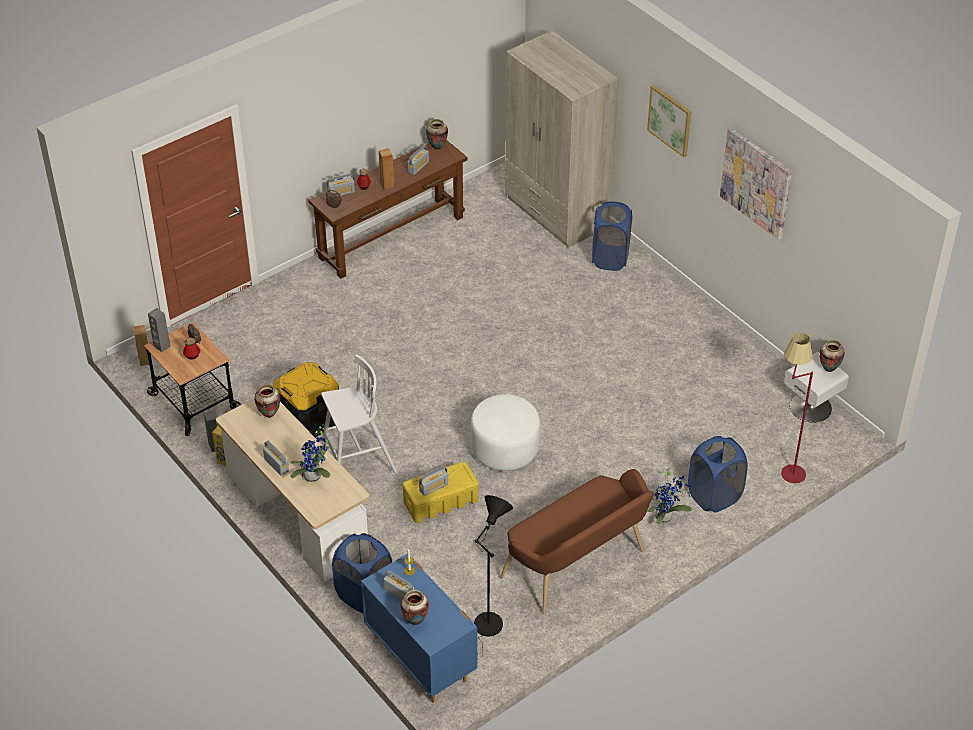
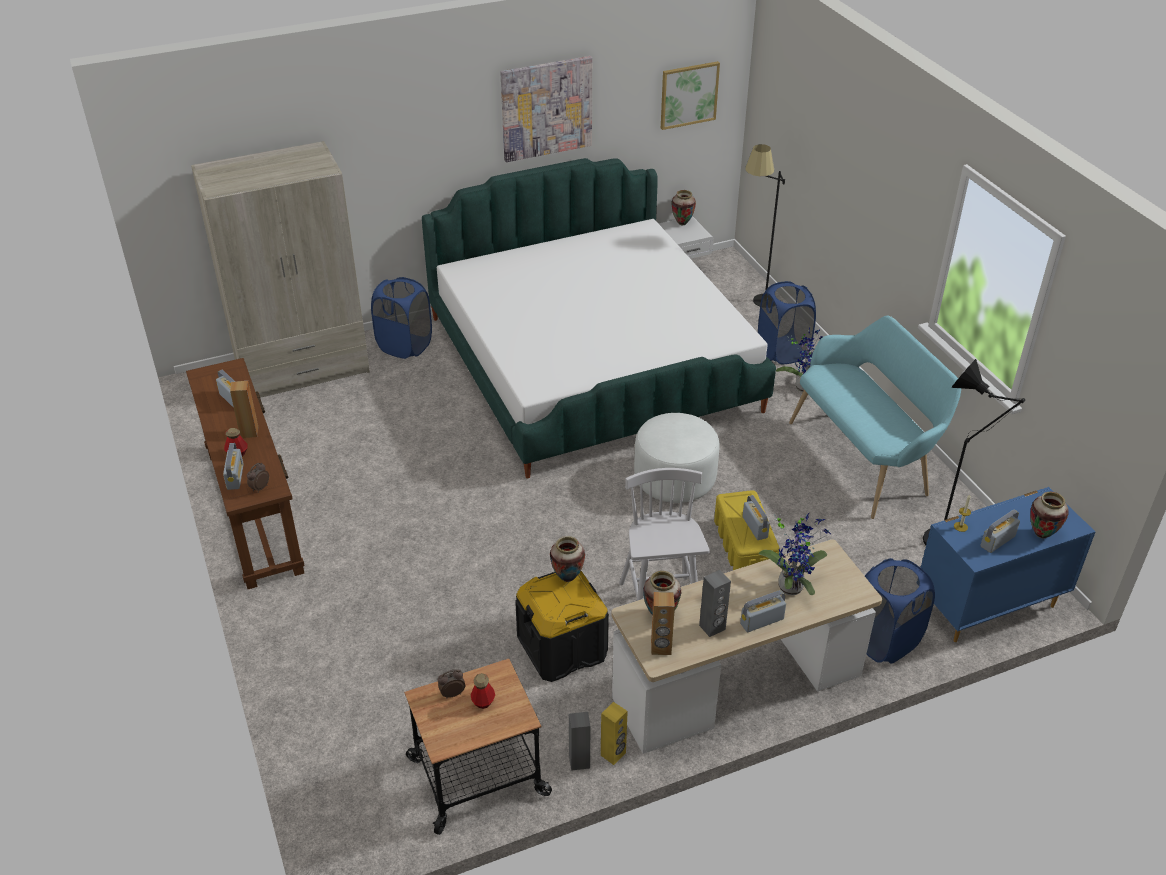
camera: 75 degrees left, 5 degrees down
(145, 360) = (357, 832): brown speaker -> brown speaker (661, 648)
(162, 346) = (444, 738): grey speaker -> grey speaker (712, 627)
(437, 147) = (205, 378): vase -> vase (567, 578)
(578, 567) = (864, 458): brown bench -> turquoise bench
(637, 373) = (593, 364): none -> bed
(670, 120) = (410, 134): picture -> picture (688, 95)
(785, 467) = (755, 303): red floor lamp -> black floor lamp

